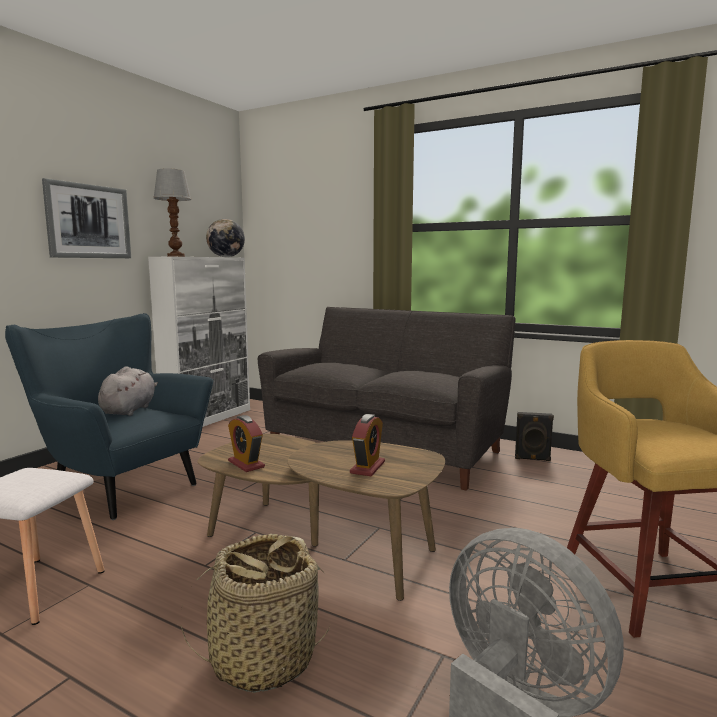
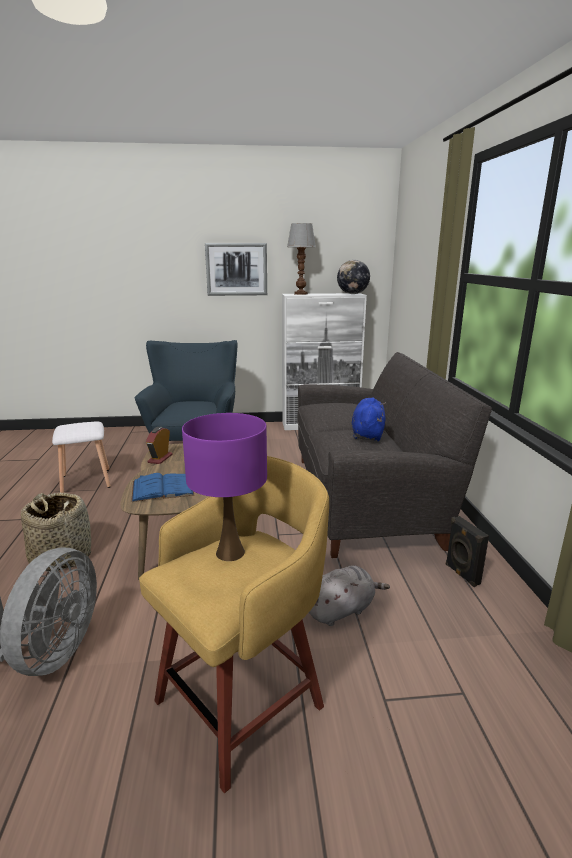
camera: 55 degrees right, 10 degrees up
(129, 410) = (196, 404): grey plush toy -> grey plush toy (341, 610)
(367, 467) = (162, 488): alarm clock -> blue book
(414, 371) = (367, 434): none -> blue plush toy
(645, 427) = (230, 553): none -> purple table lamp

